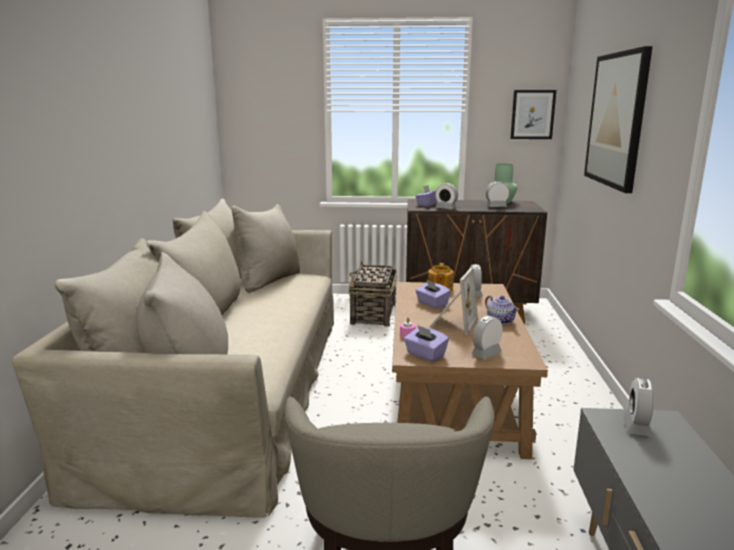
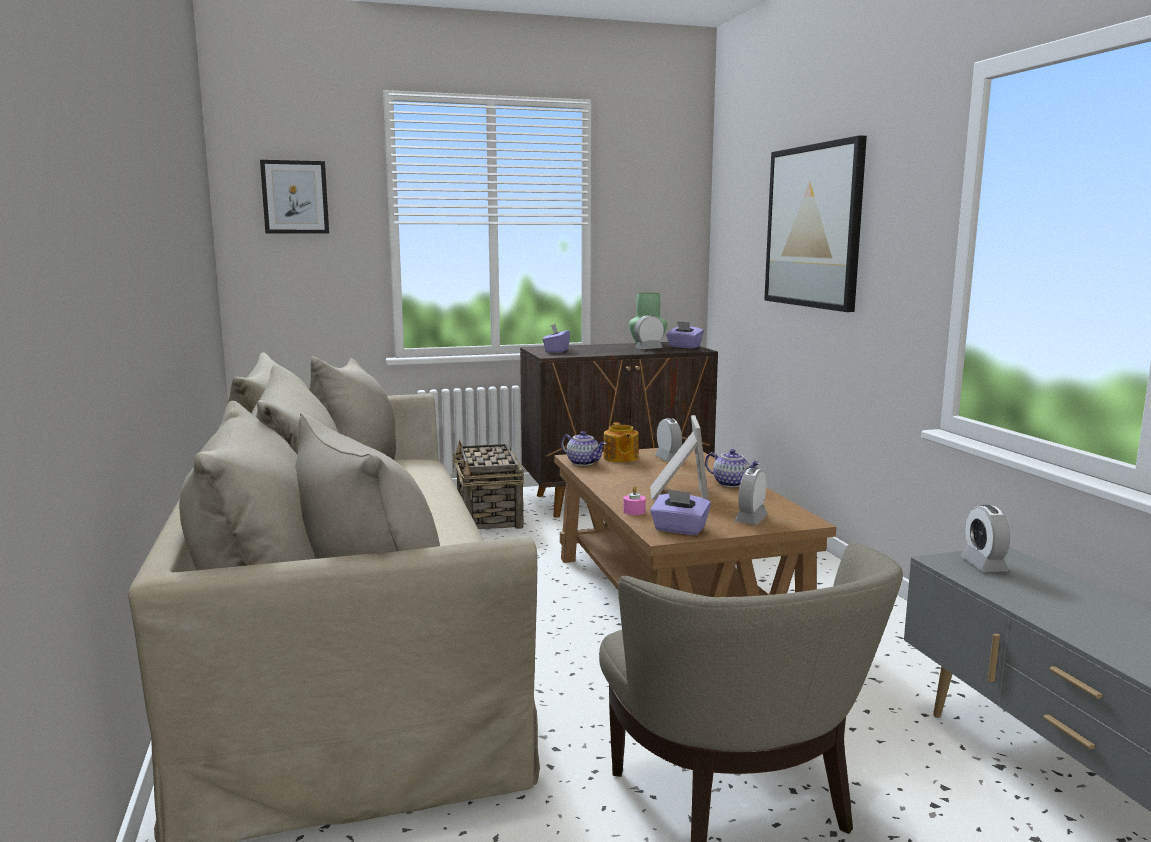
camera: 20 degrees left, 5 degrees down
(410, 290) = (584, 463): none -> teapot
(432, 304) = (628, 475): purple tissue box -> purple tissue box (684, 347)
(446, 208) = (588, 353): alarm clock -> none
(532, 114) = (671, 229): picture -> picture (295, 197)

